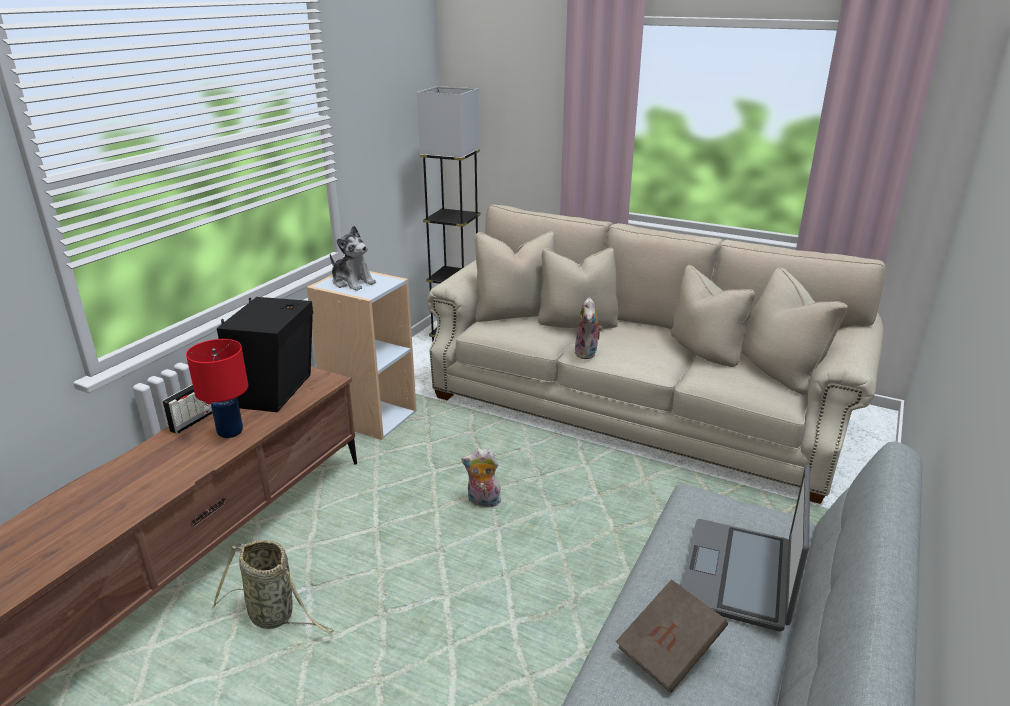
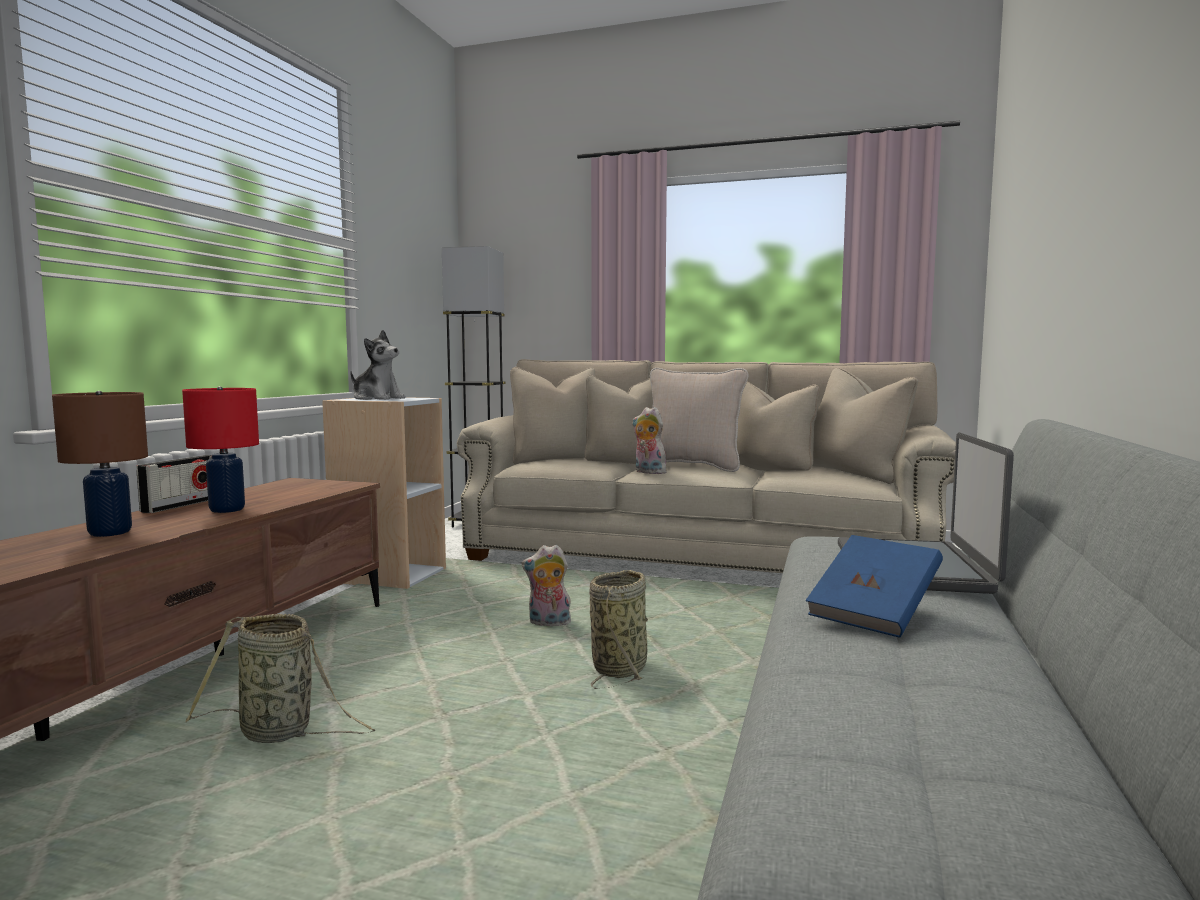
camera: 10 degrees left, 20 degrees down
(147, 473) = (107, 533): none -> brown table lamp
(278, 390) = (287, 490): black speaker -> none
(525, 569) = (621, 668): none -> basket
(587, 353) = (648, 472): plush toy -> plush toy turned 135 degrees clockwise
(631, 344) = (692, 466): none -> beige pillow
(669, 651) = (874, 613): brown book -> blue book

